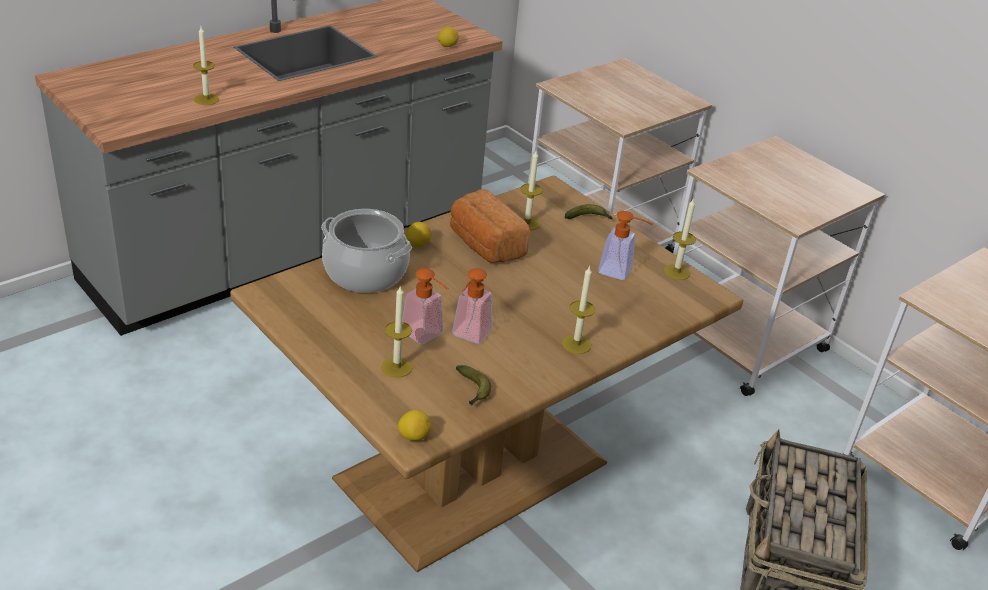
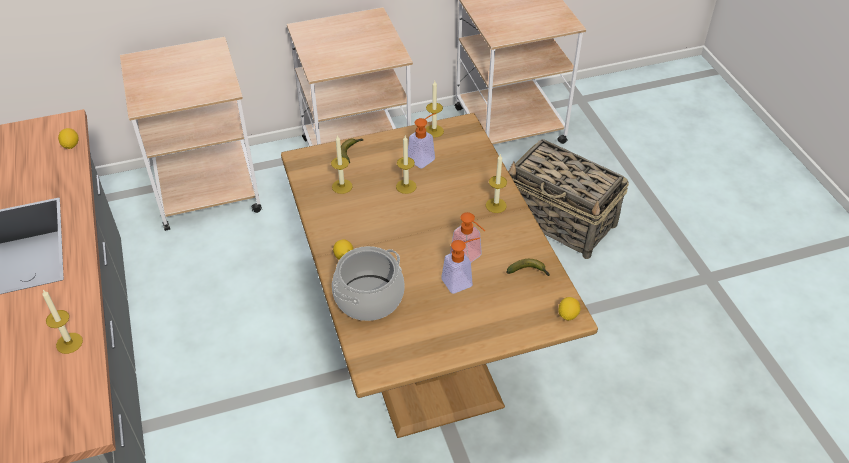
camera: 65 degrees left, 10 degrees up
(396, 367) = (492, 306): candle -> candle (406, 186)
(484, 245) = (361, 218): bread -> none

